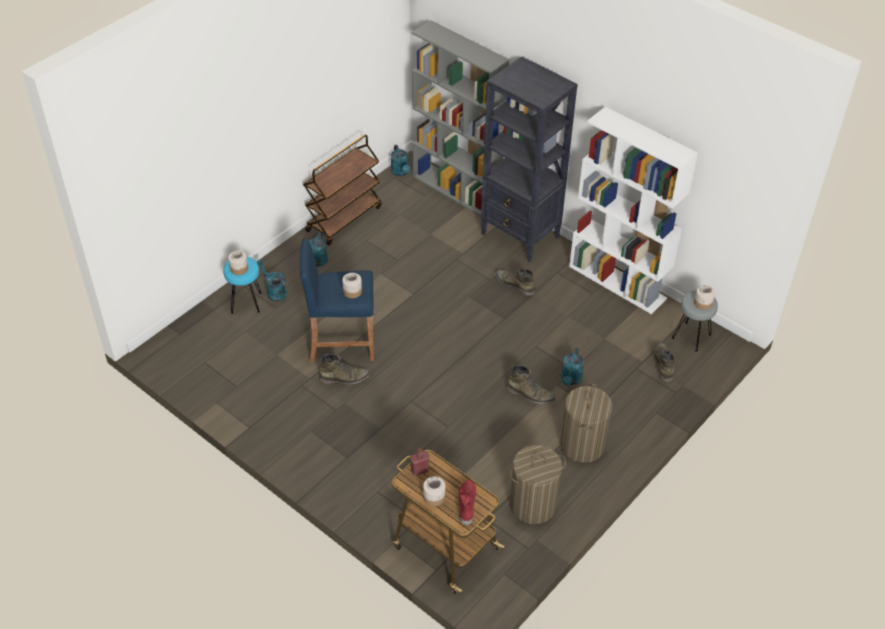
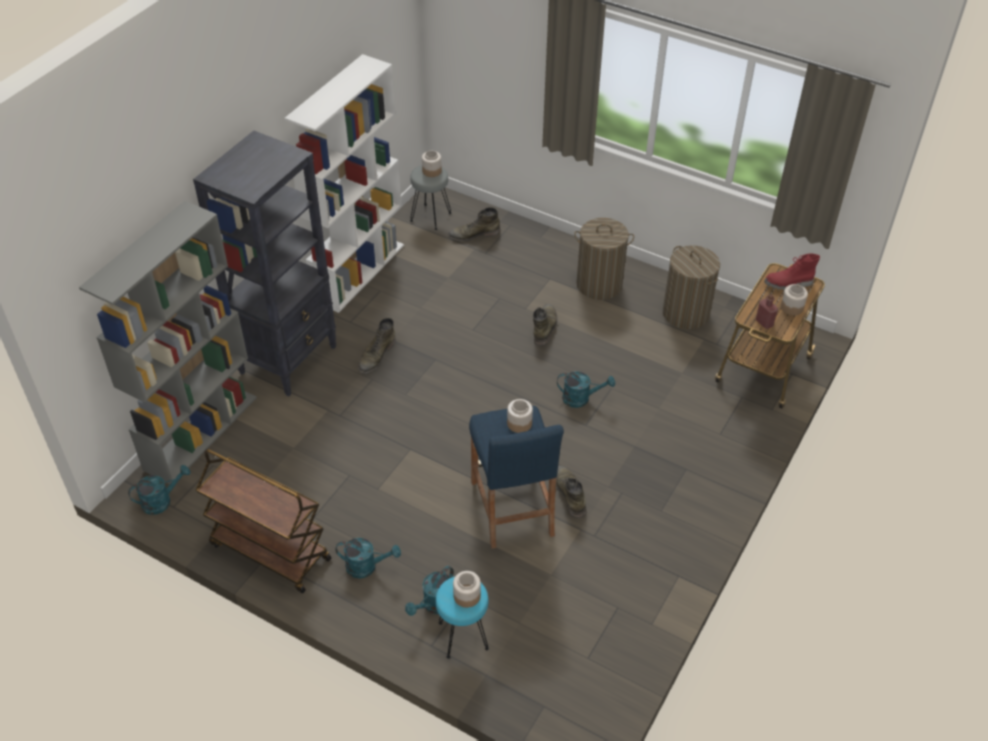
camera: 100 degrees left, 0 degrees up
(570, 380) = (515, 299): turquoise watering can -> turquoise watering can (581, 398)

